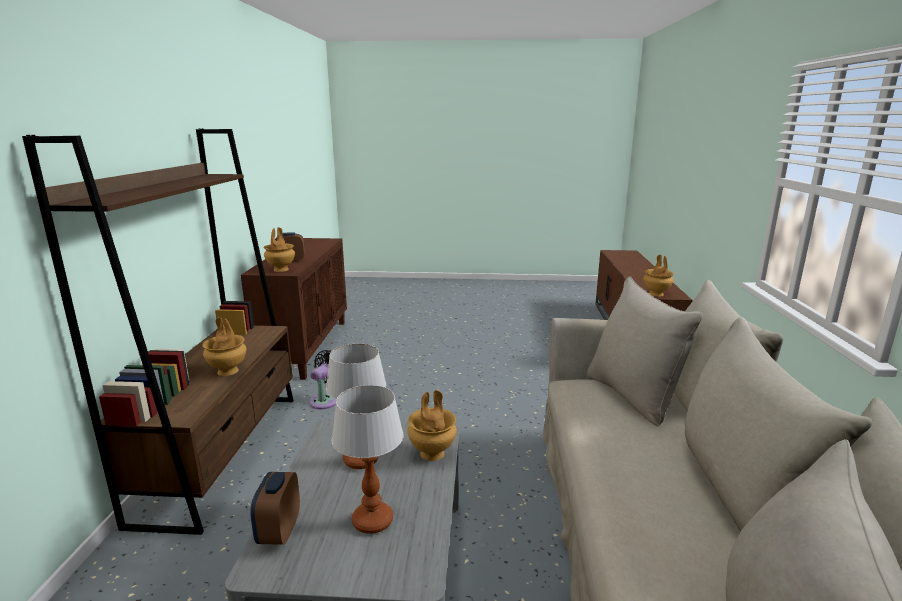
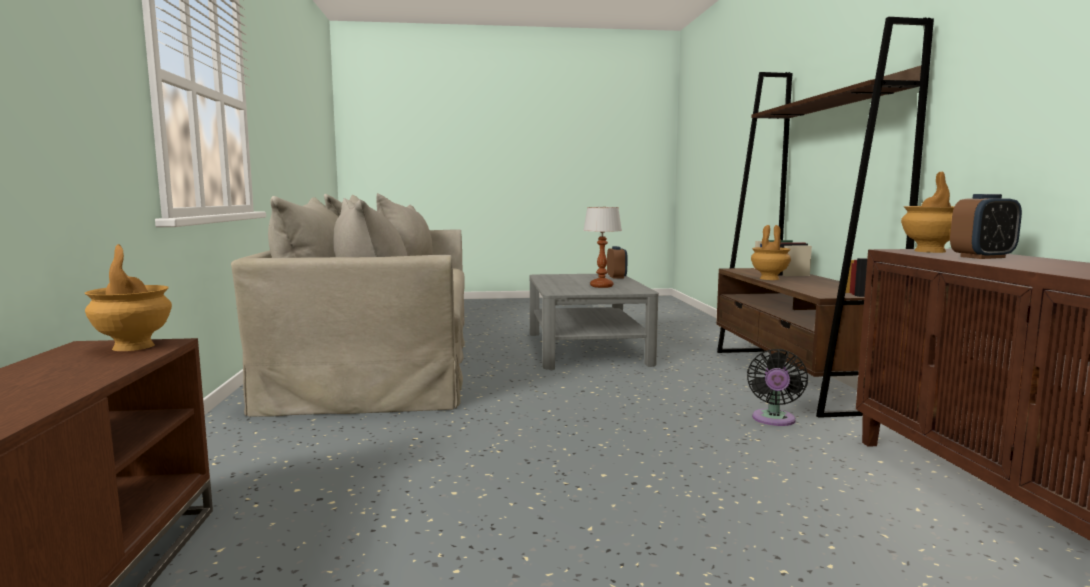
camera: 170 degrees right, 10 degrees down
(372, 521) = (573, 279): table lamp -> none
(432, 453) = (556, 288): brown vase -> none

